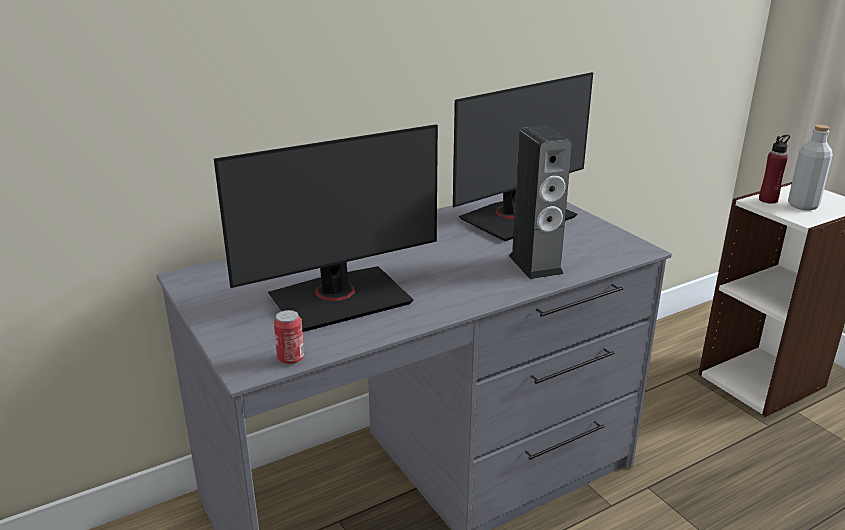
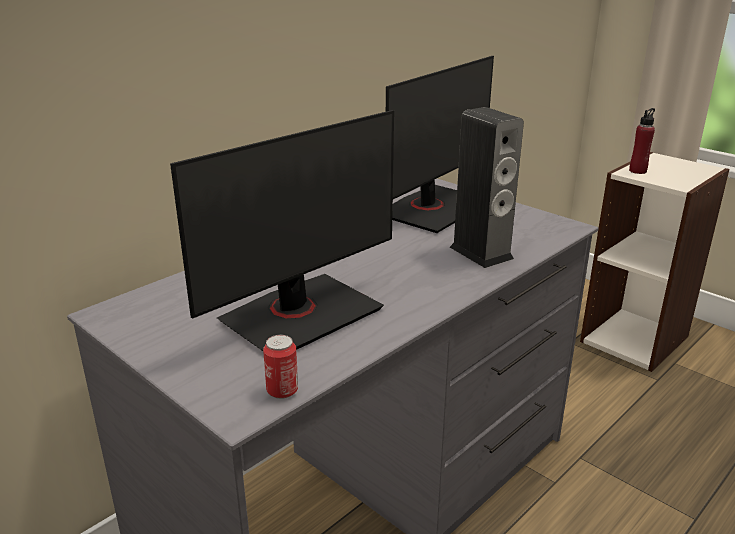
camera: 15 degrees left, 0 degrees up
(803, 205) = (669, 173): grey bottle -> none

